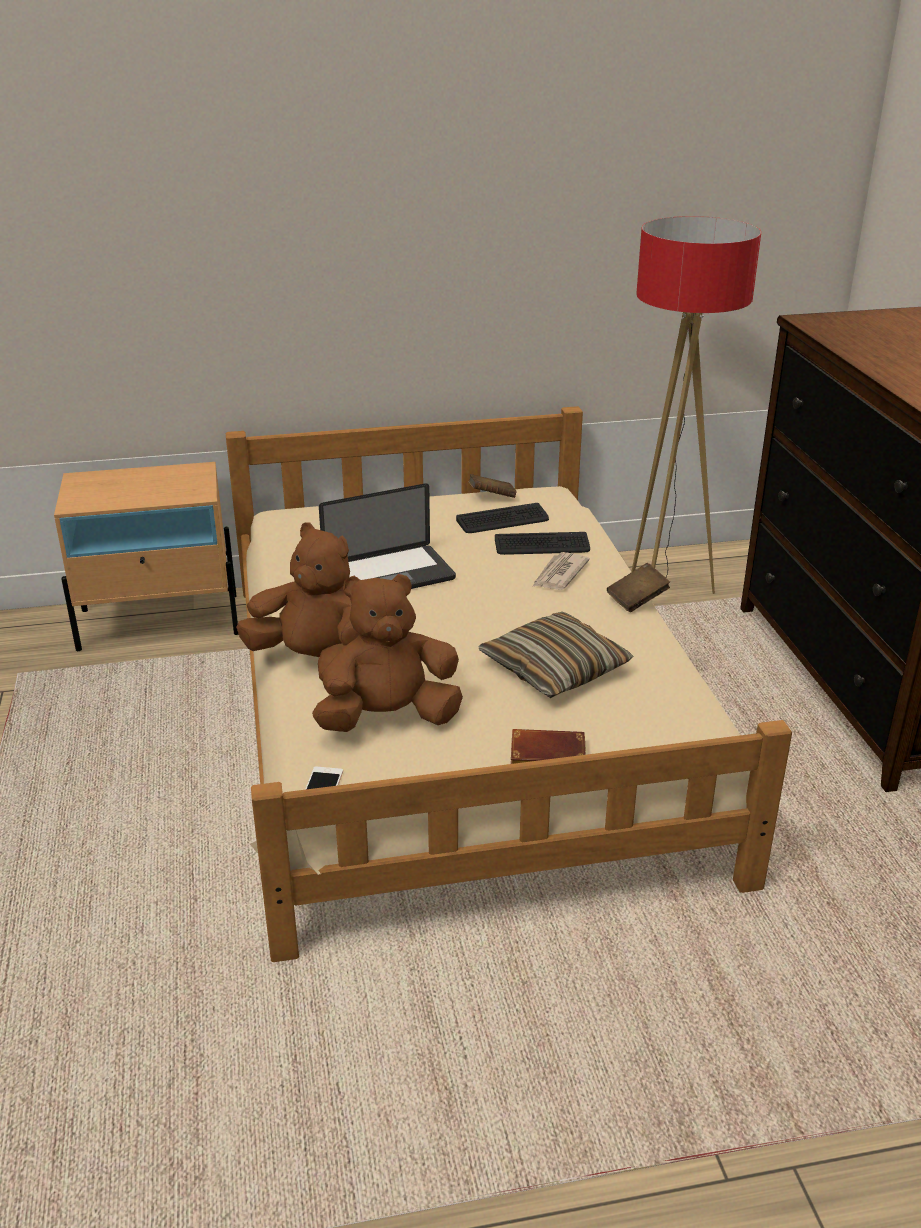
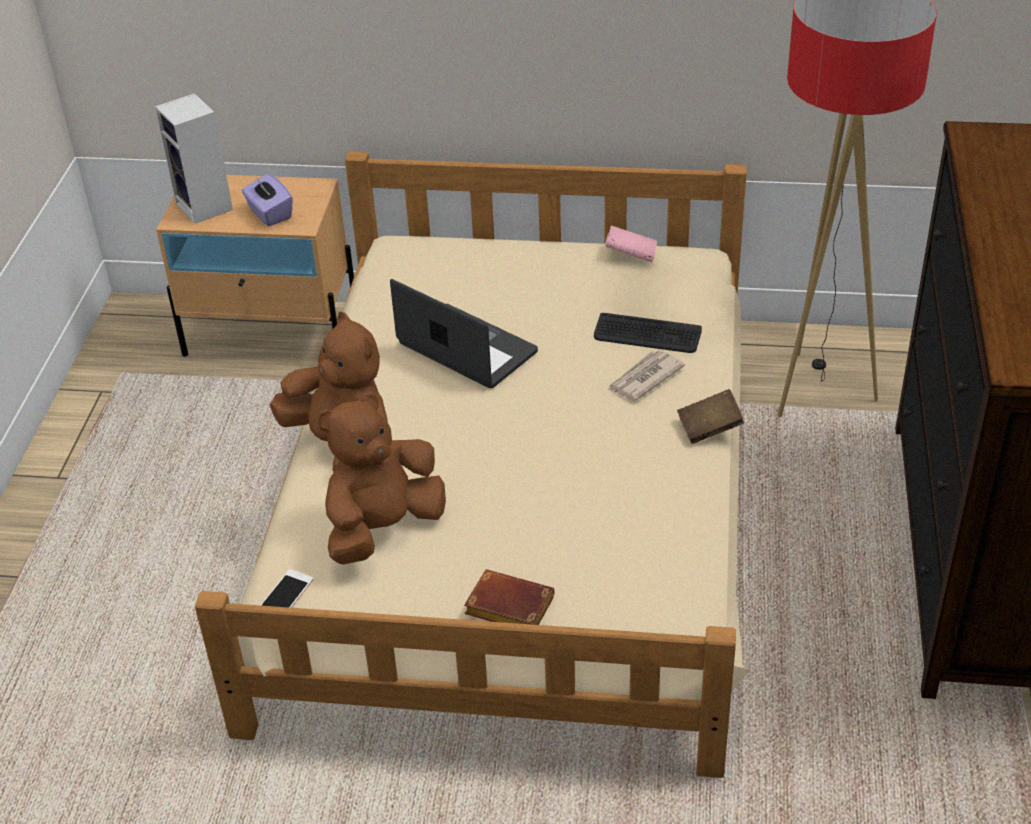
camera: 20 degrees right, 10 degrees up
(97, 493) = (206, 207): none -> speaker
(163, 491) = (269, 214): none -> purple tissue box
(389, 575) = (467, 348): laptop -> laptop turned 135 degrees counterclockwise
(389, 718) = (383, 528): brown plush toy -> brown plush toy turned 45 degrees counterclockwise
(491, 497) = (630, 255): brown book -> pink book
(502, 520) = (623, 292): keyboard -> none
(555, 669) = (573, 501): pillow -> none

